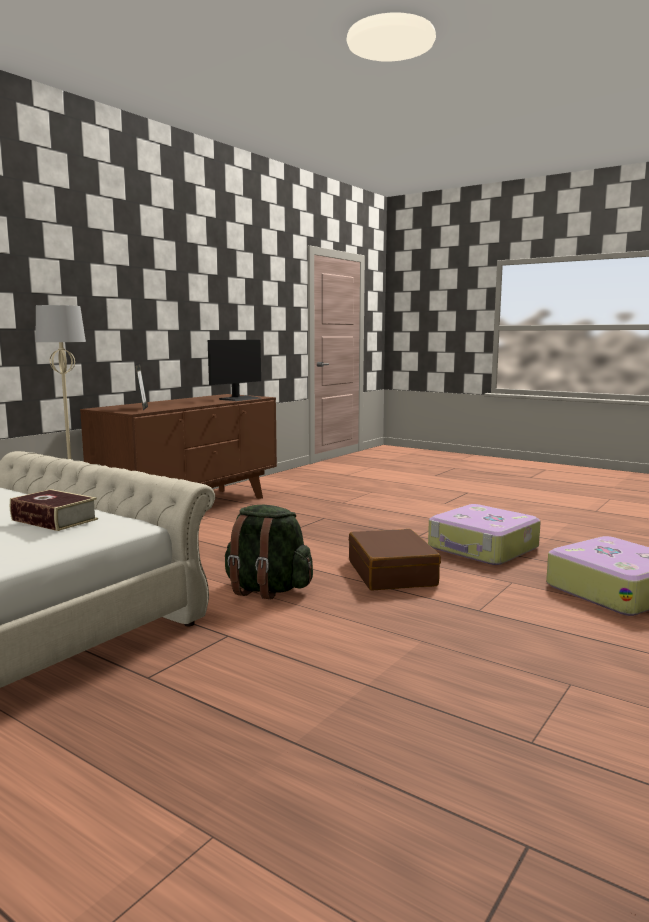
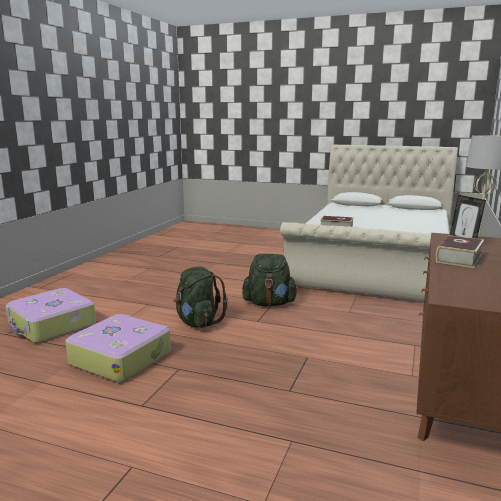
camera: 165 degrees right, 5 degrees up
(188, 404) = (459, 258): none -> book
(240, 398) = (456, 286): monitor -> none
(392, 573) = (198, 322): brown suitcase -> green backpack

